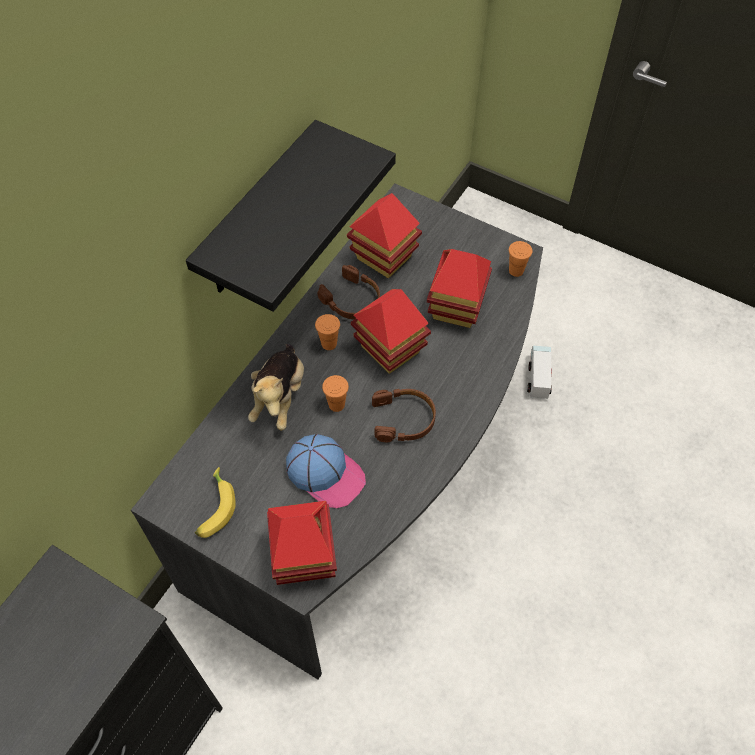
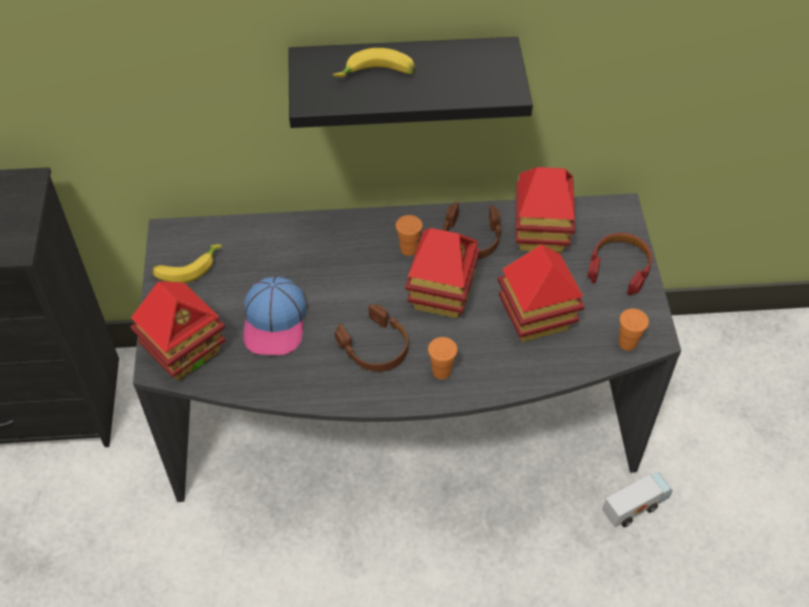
camera: 55 degrees right, 5 degrees down
(278, 223) = (376, 76): none -> banana
(279, 397) = (325, 248): plush toy -> none
(336, 404) = (350, 290): orange cup -> orange cup (441, 371)
(450, 234) = (619, 267): none -> red headphones

